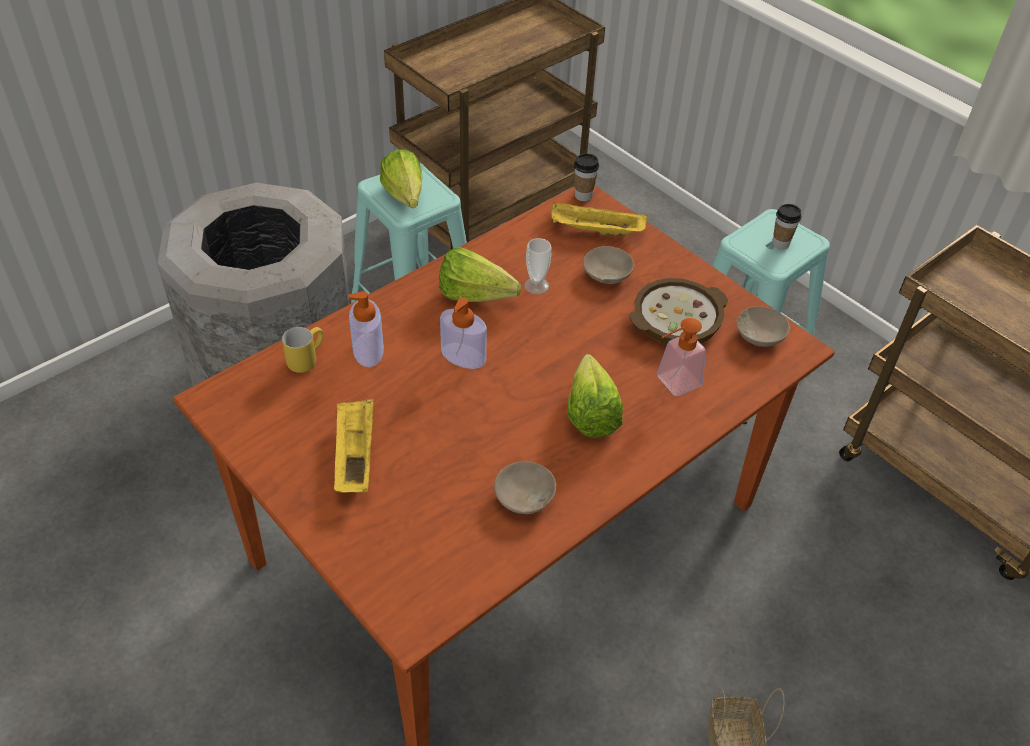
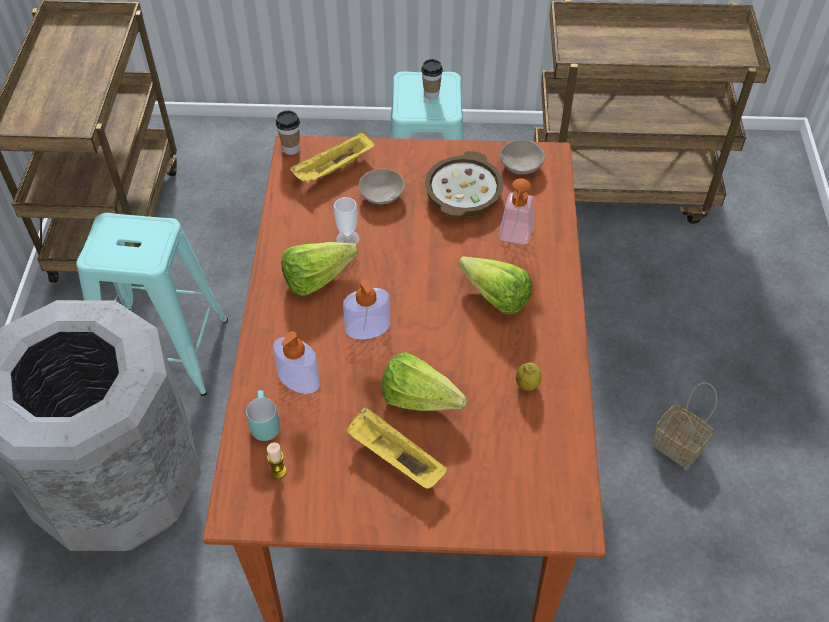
camera: 45 degrees left, 5 degrees up
(271, 396) = (278, 471): none -> candle
(305, 358) = (262, 424): yellow mug -> turquoise mug
(405, 200) = (134, 251): lettuce -> lettuce (425, 403)
(523, 496) = (527, 385): beige bowl -> lemon

